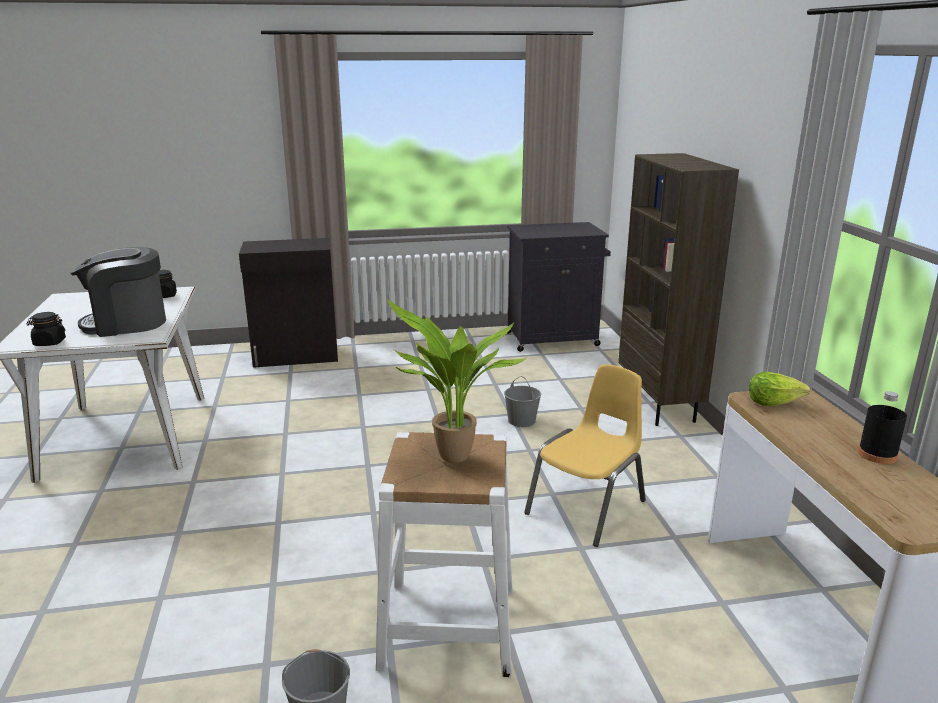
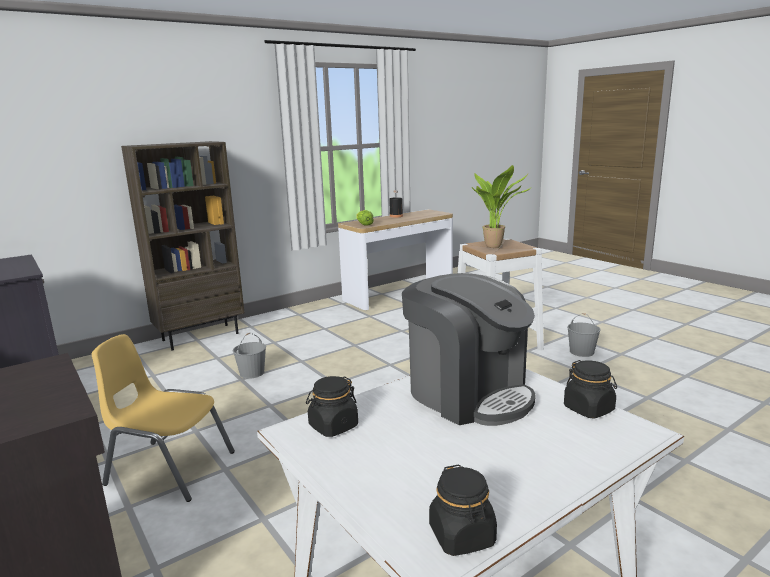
camera: 115 degrees left, 5 degrees down
(59, 301) = (462, 536): none -> black jar
(587, 508) = (361, 335): yellow chair -> yellow chair (170, 468)

